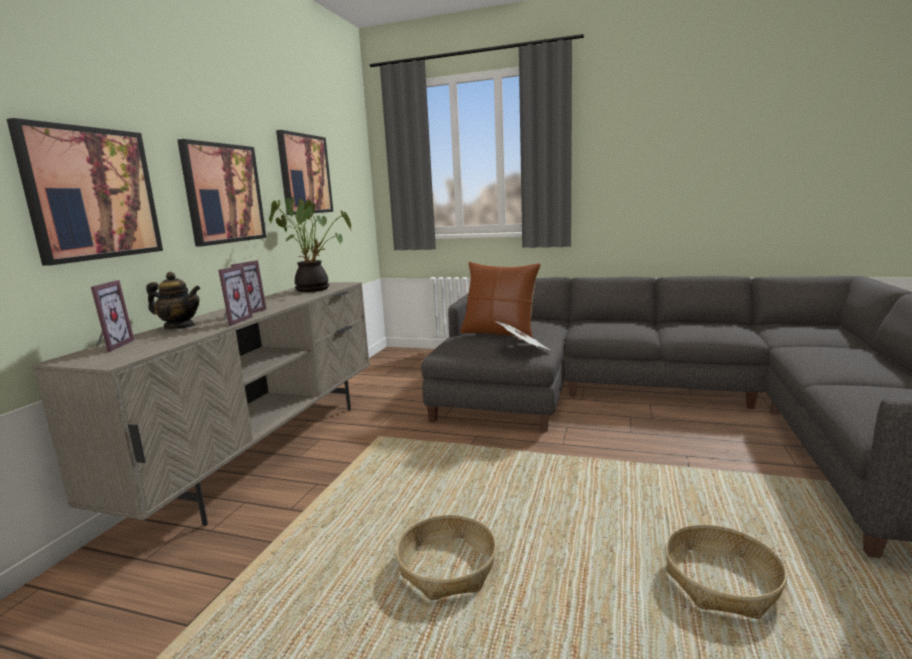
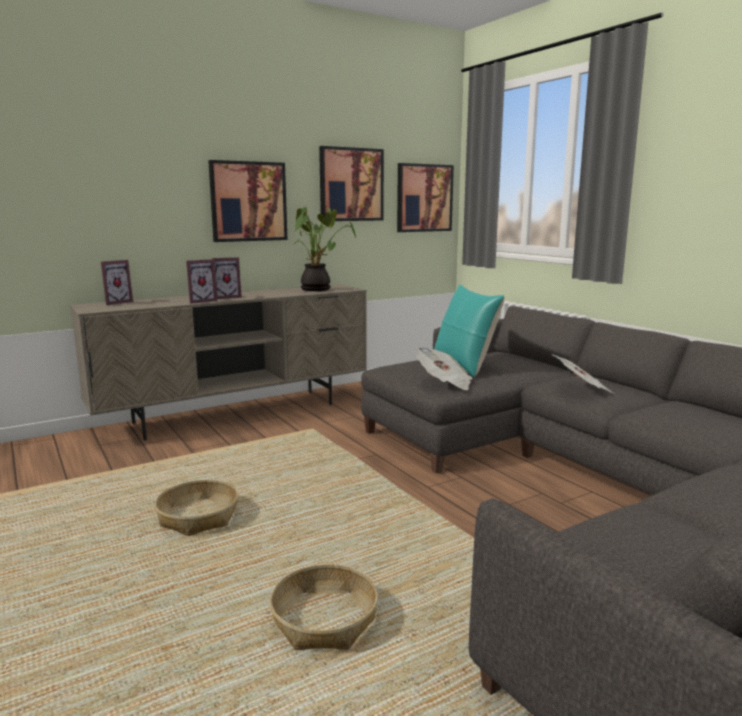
camera: 40 degrees right, 0 degrees up
(92, 194) = (131, 200): picture -> picture (424, 198)
(179, 327) = (171, 299): teapot -> none
(499, 333) = (464, 365): brown pillow -> turquoise pillow
(614, 329) = (582, 390): none -> newspaper

